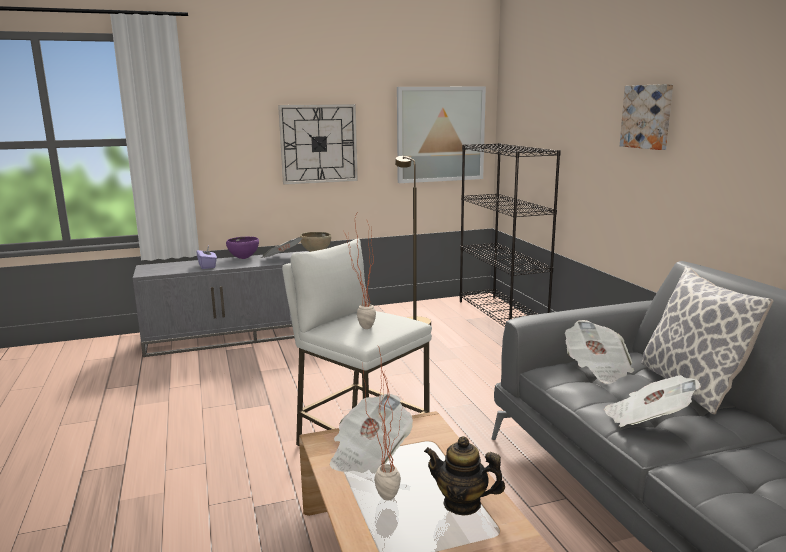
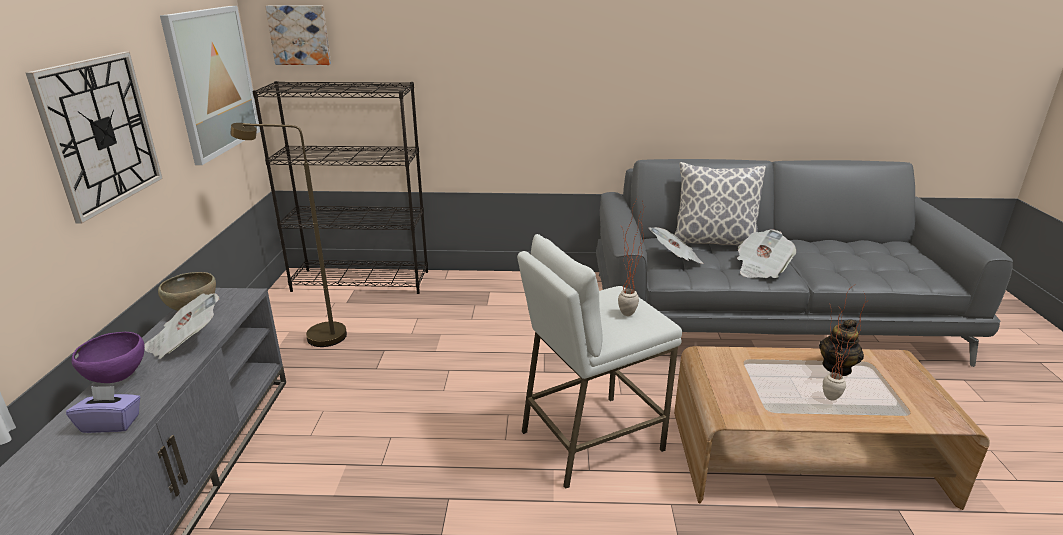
camera: 70 degrees left, 10 degrees up
(369, 454) = (763, 394): newspaper -> none
(648, 116) = (540, 42): picture -> picture (300, 35)

